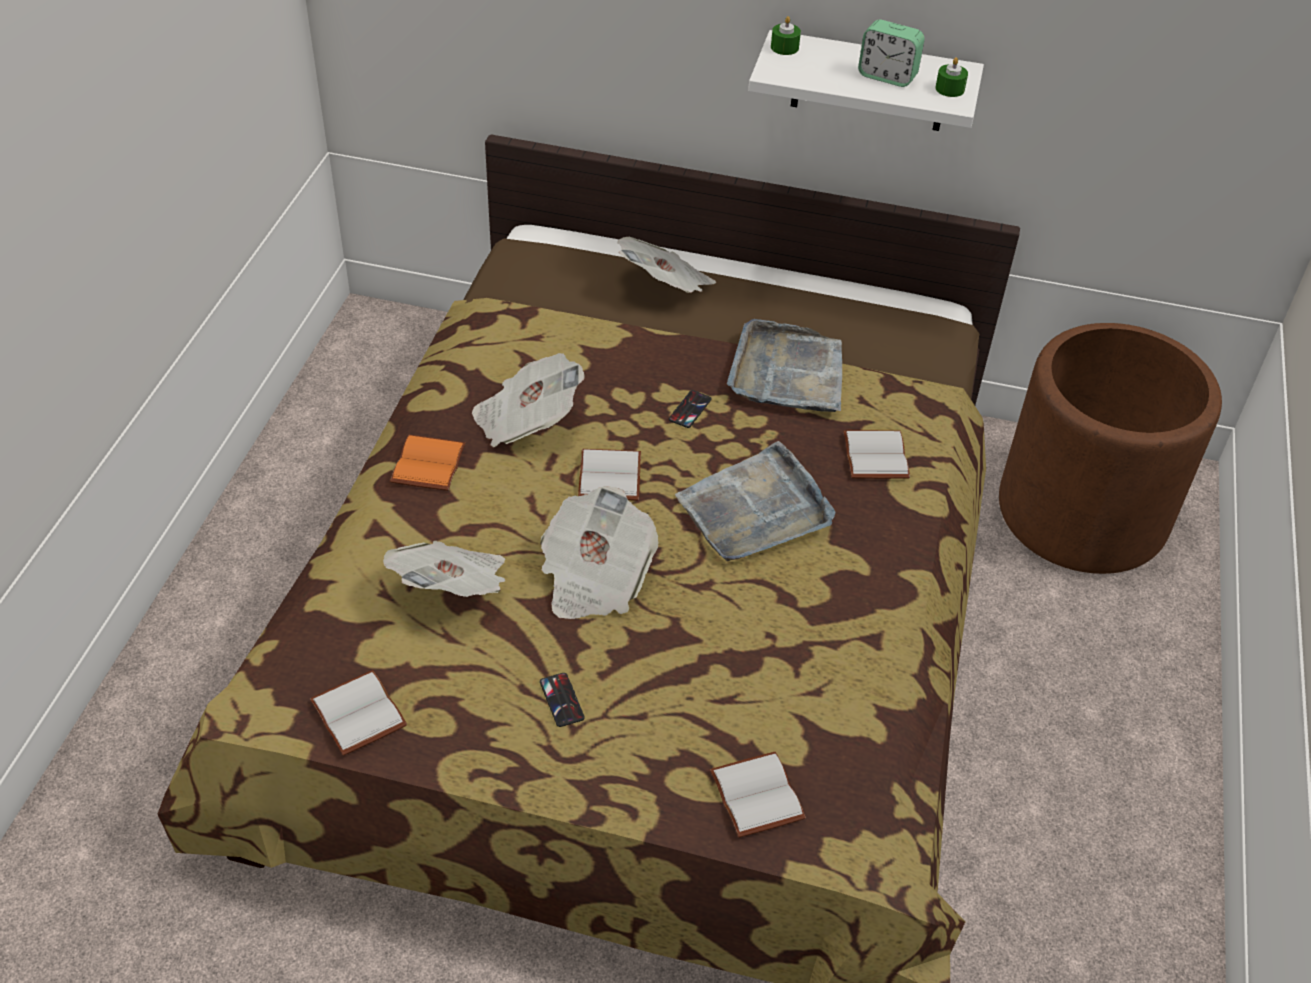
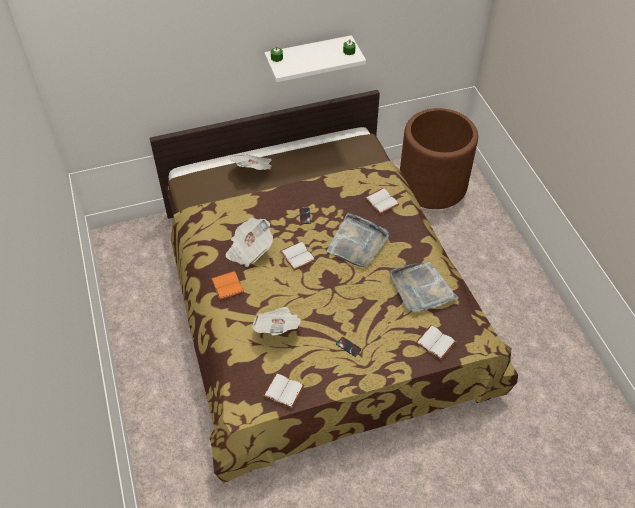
camera: 30 degrees left, 5 degrees up
(594, 577) = (323, 297): newspaper -> none
(787, 373) = (327, 184): grey tray -> grey tray (421, 288)
(887, 76) = (323, 55): alarm clock -> none

